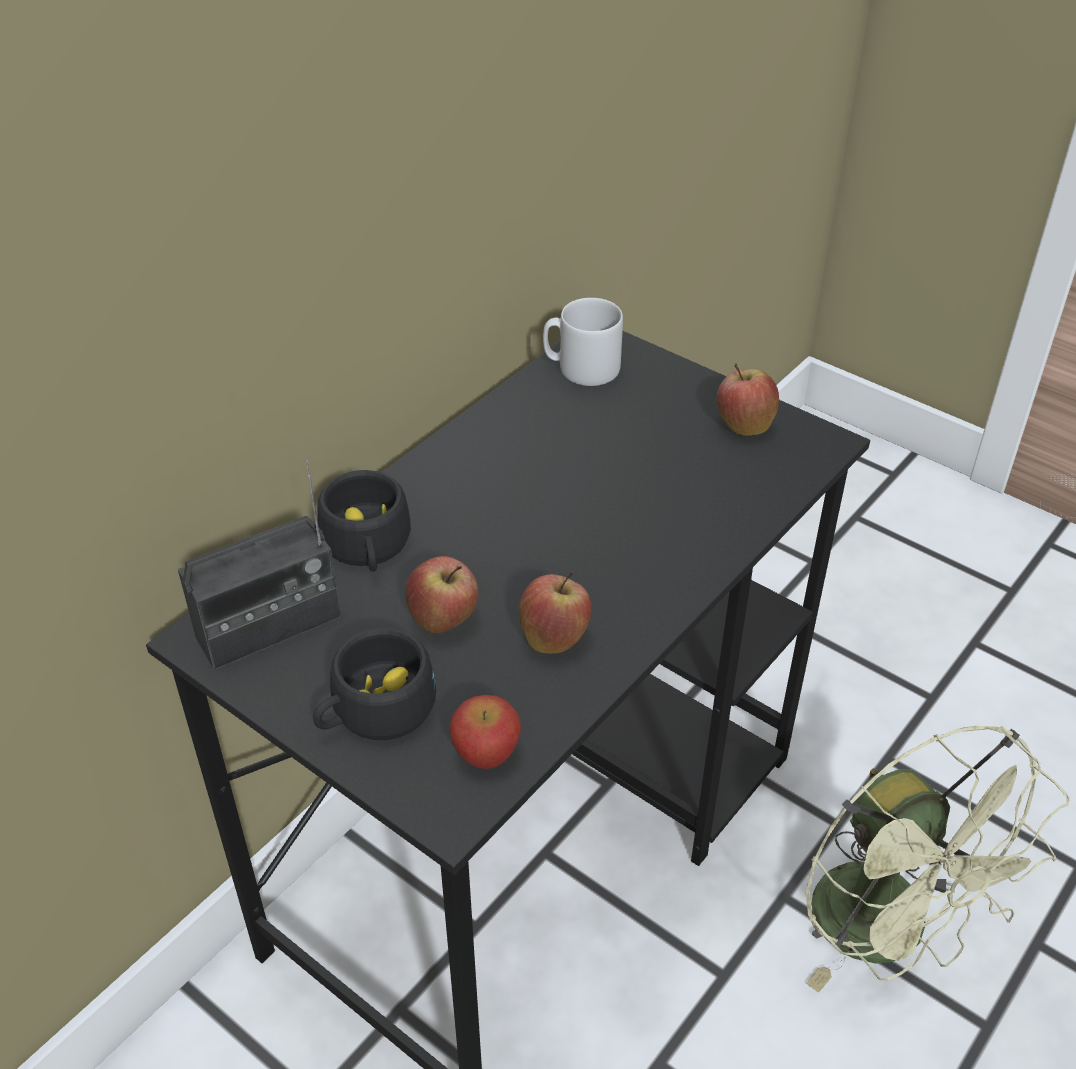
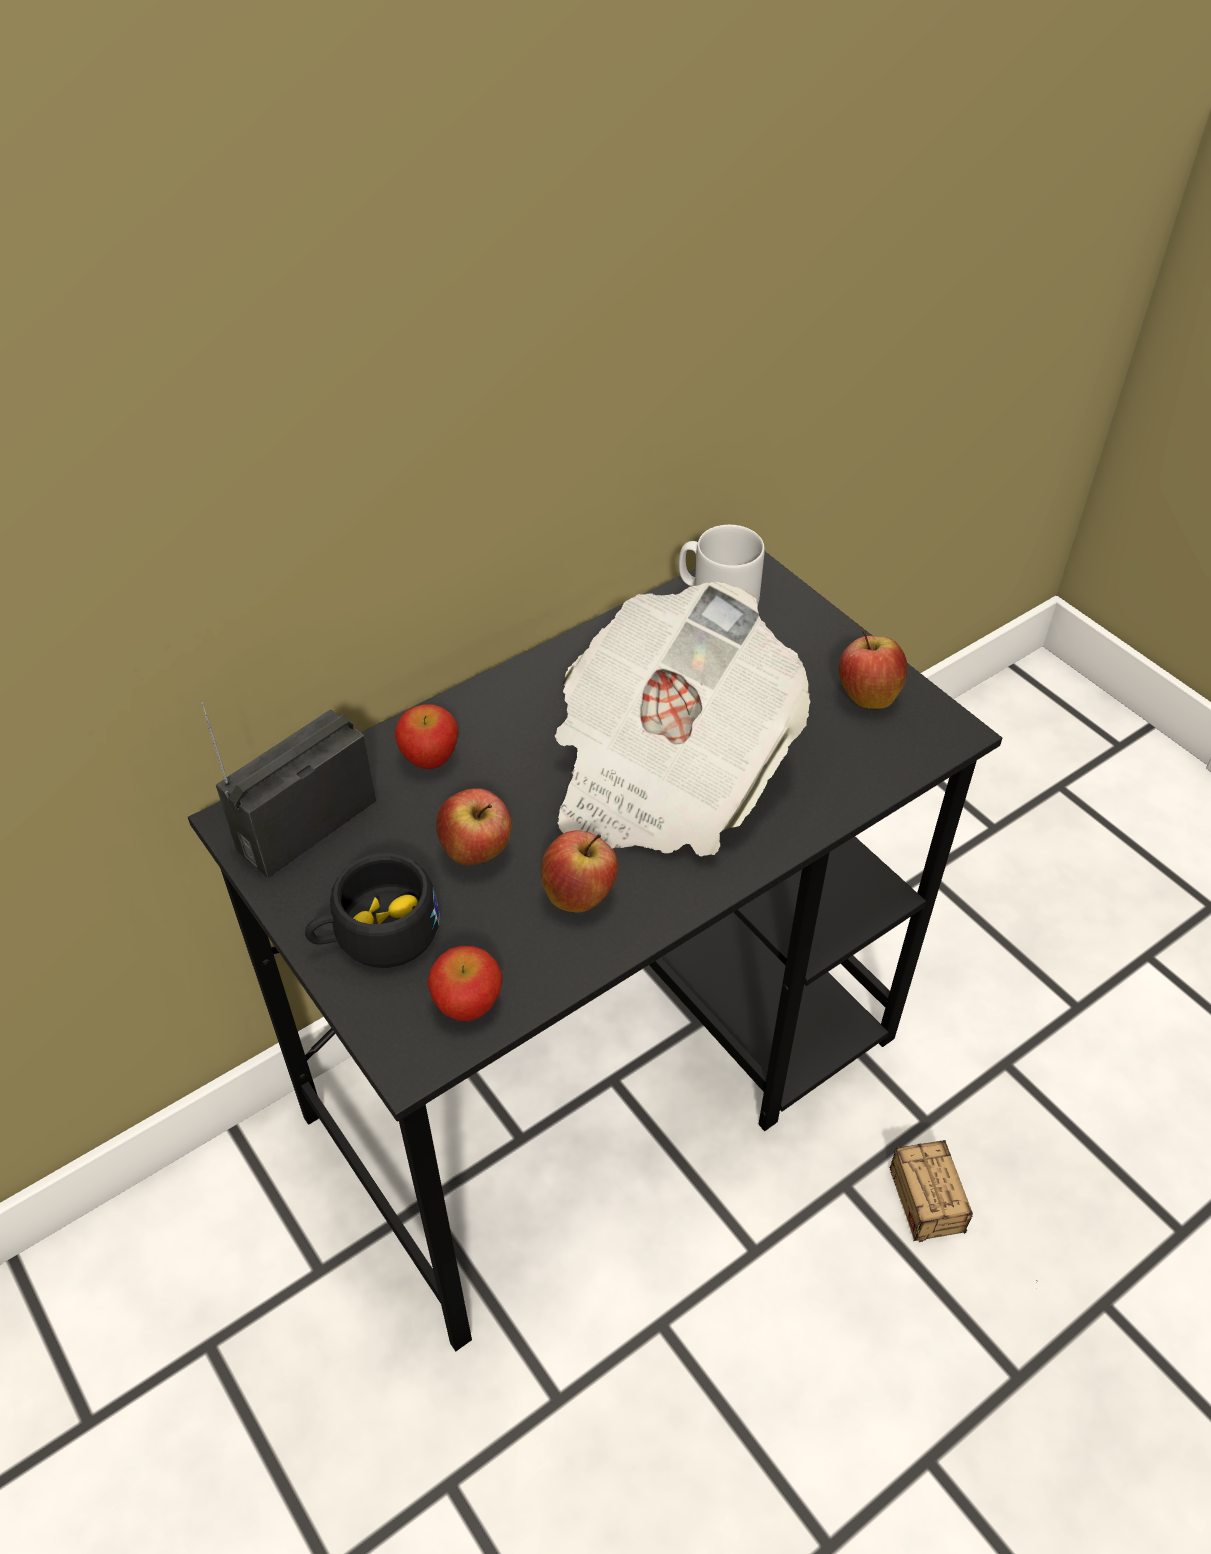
camera: 15 degrees right, 5 degrees up
(269, 628) = (306, 824): radio -> radio turned 150 degrees clockwise
(367, 547) = (430, 758): black cup -> apple
(591, 520) = (665, 772): none -> newspaper
(889, 934) = (944, 1252): green fan -> storage box

